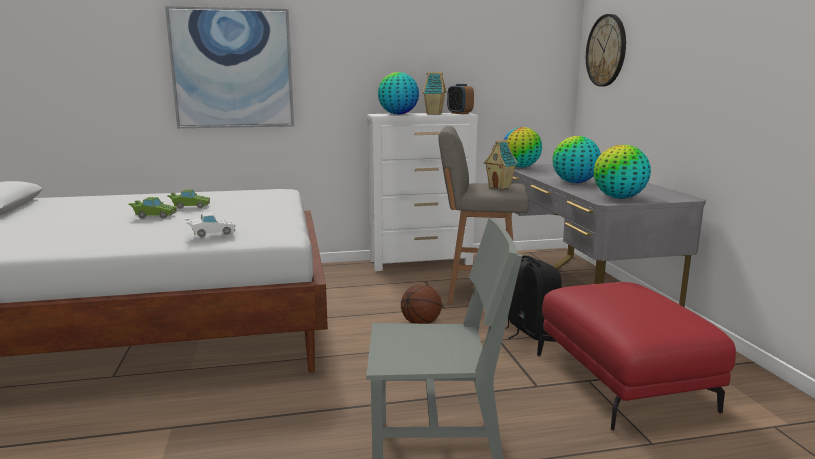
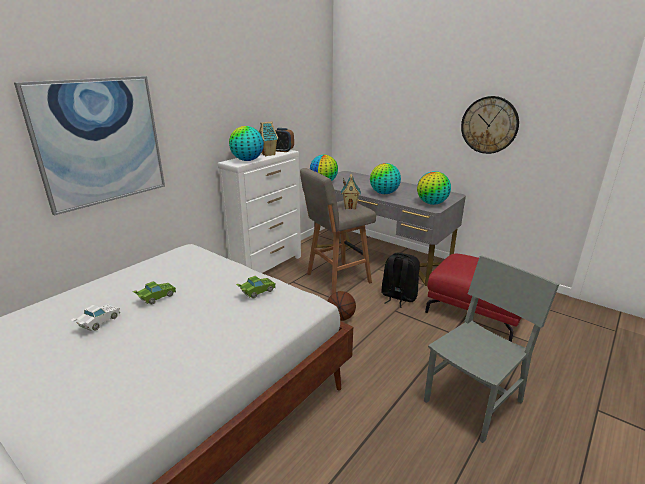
camera: 40 degrees left, 10 degrees up
(153, 216) = (160, 324): green toy car -> green toy car (256, 292)
(210, 234) = (265, 325): white toy car -> white toy car (98, 323)
(606, 50) = (363, 95): wall clock -> wall clock (489, 125)

